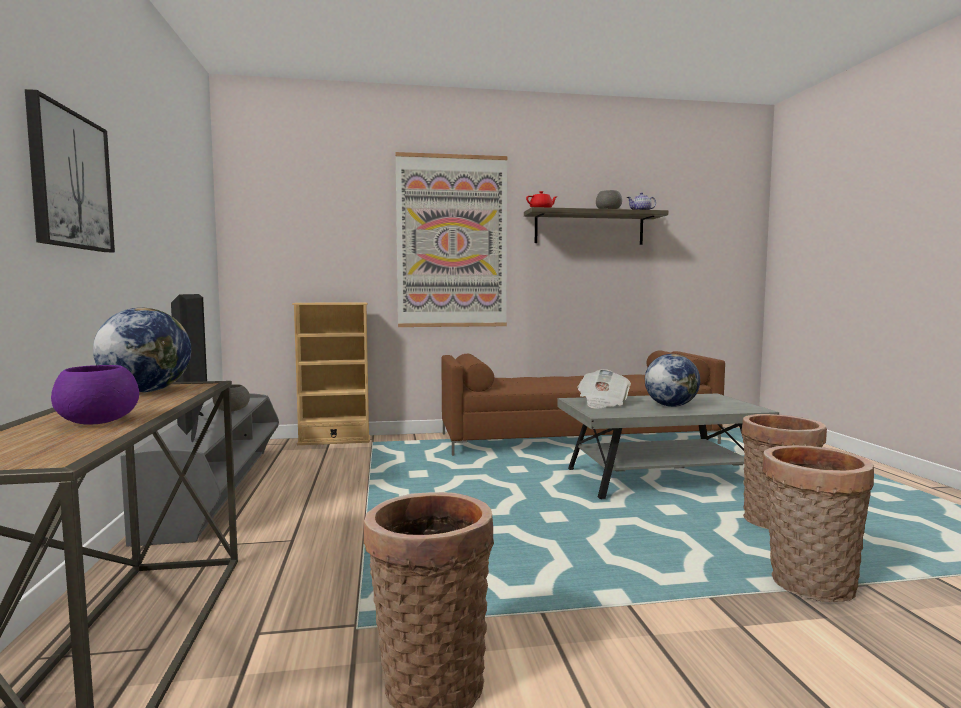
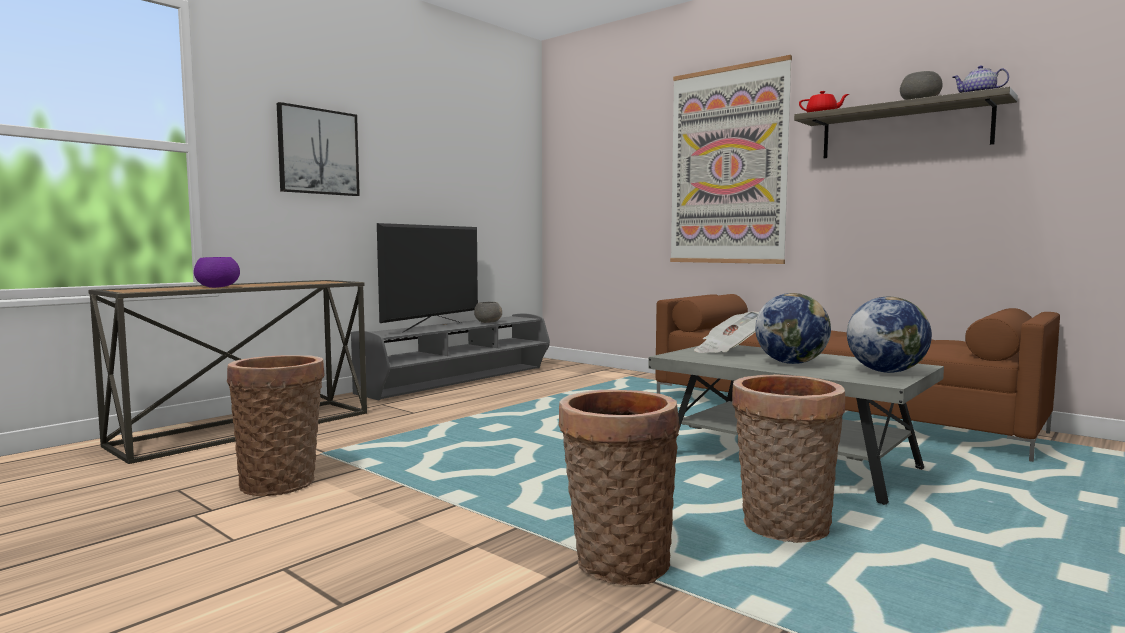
camera: 50 degrees right, 0 degrees up
(146, 391) = (307, 282): globe -> globe (886, 371)
(334, 441) = (606, 370): beige bookcase -> none

